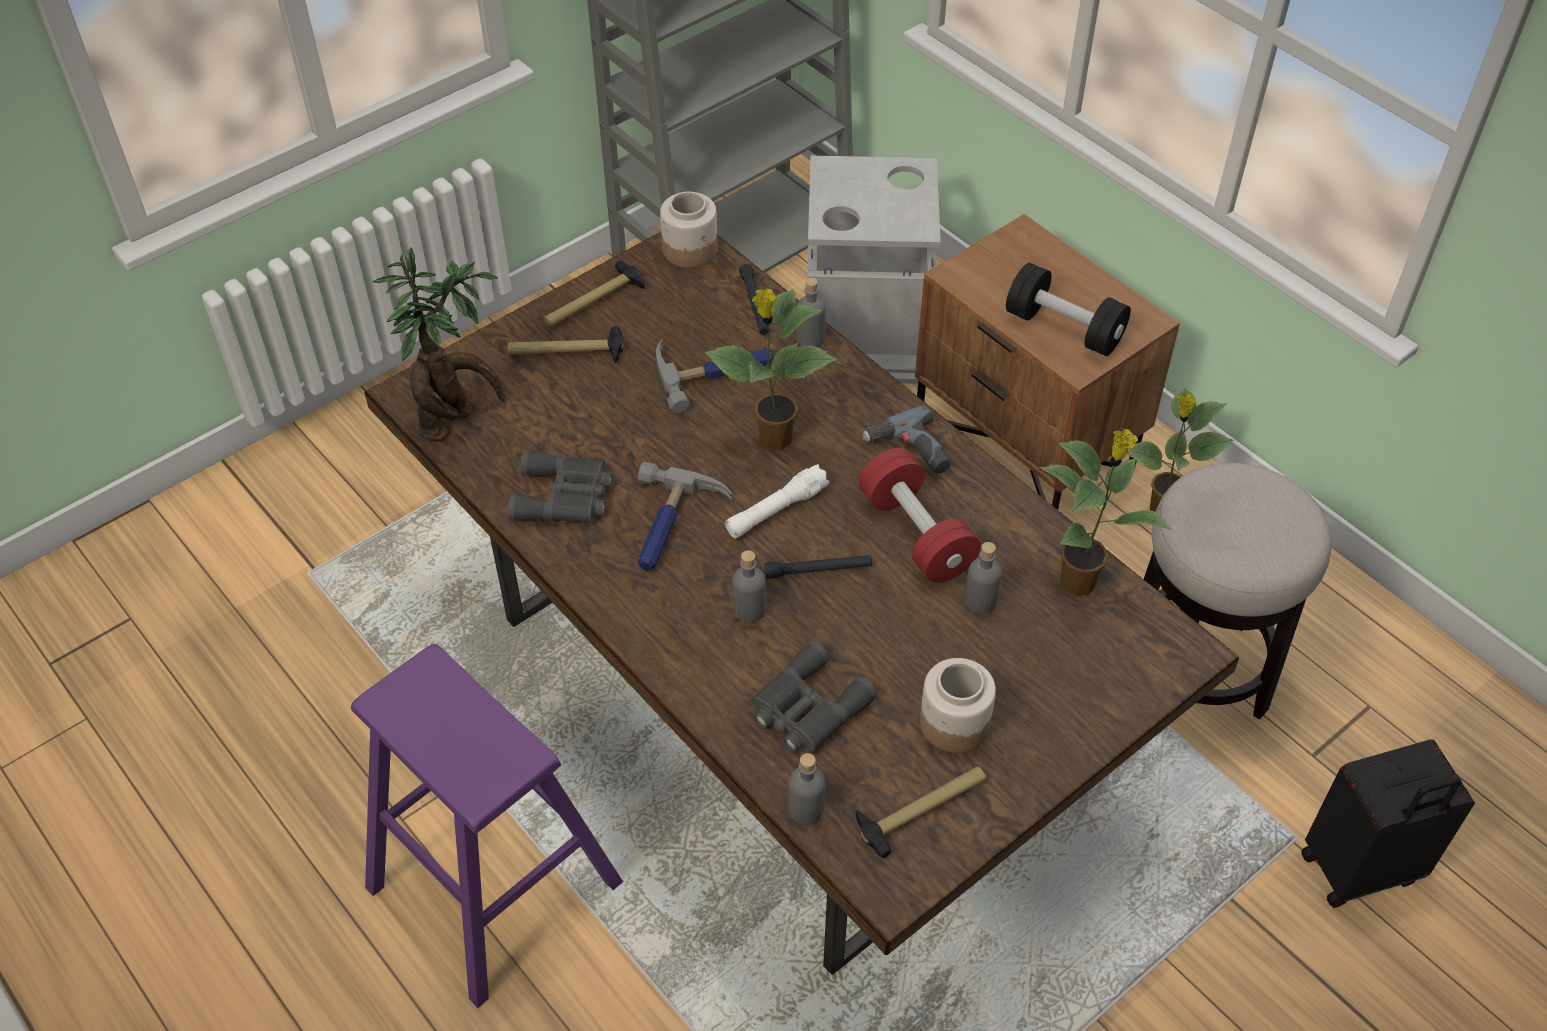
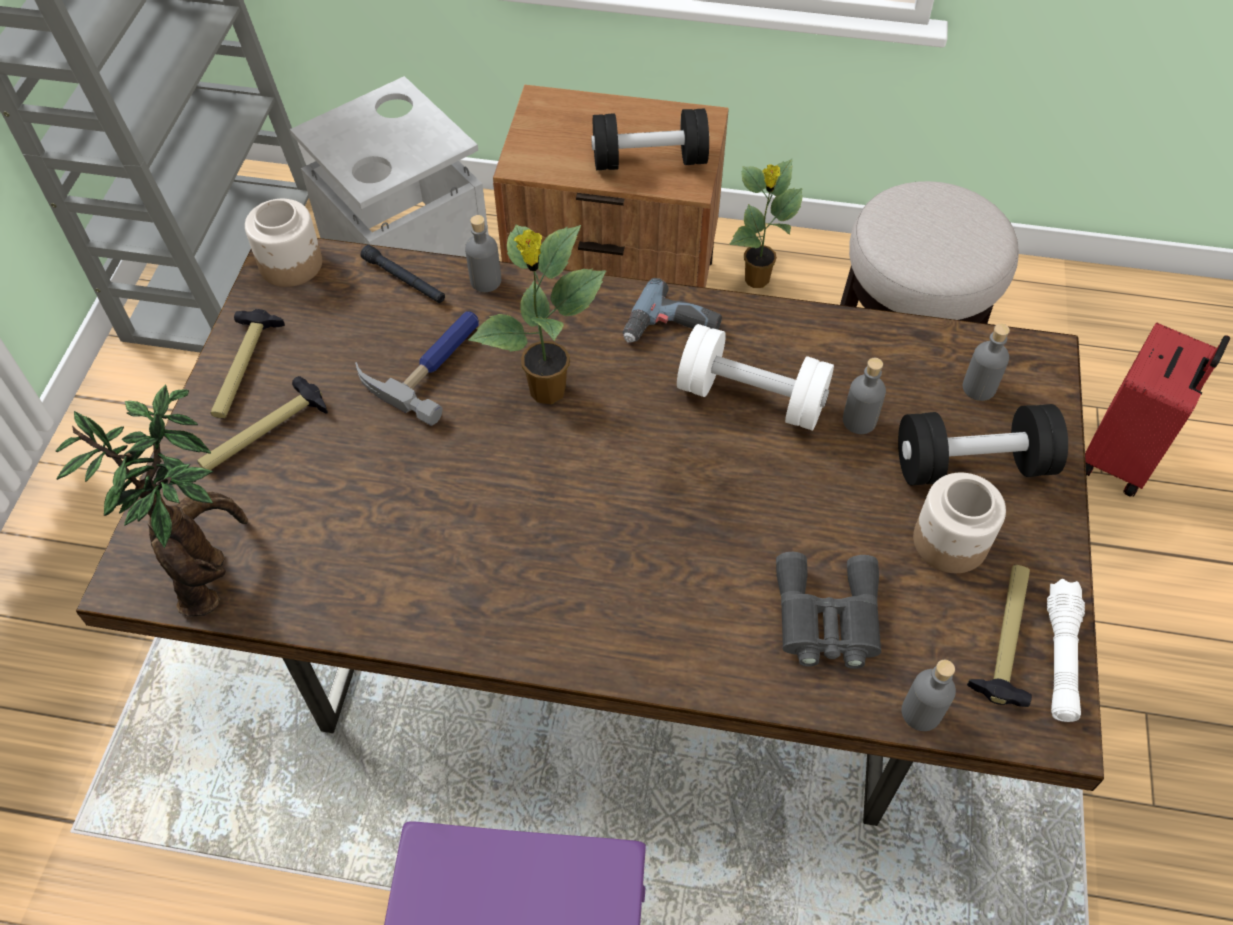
camera: 40 degrees left, 5 degrees up
(565, 497) = (406, 577): grey binoculars -> none
(671, 526) = (537, 535): hammer -> none
(749, 609) = (686, 564): grey bottle -> grey bottle (978, 388)
(776, 510) = (615, 456): white flashlight -> white flashlight (1060, 657)
(818, 570) = (706, 486): black flashlight -> none
(916, 534) = (751, 397): red dumbbell -> white dumbbell
(1033, 686) = (972, 464): none -> black dumbbell
(1080, 581) = (913, 352): potted plant -> none
(1360, 871) = (1122, 457): black suitcase -> red suitcase

